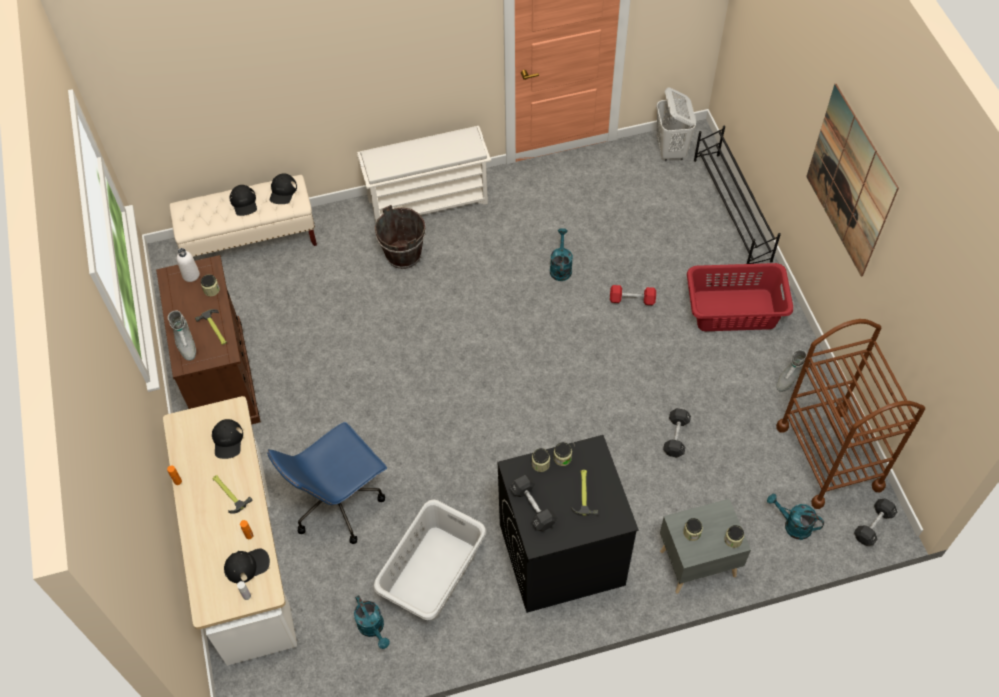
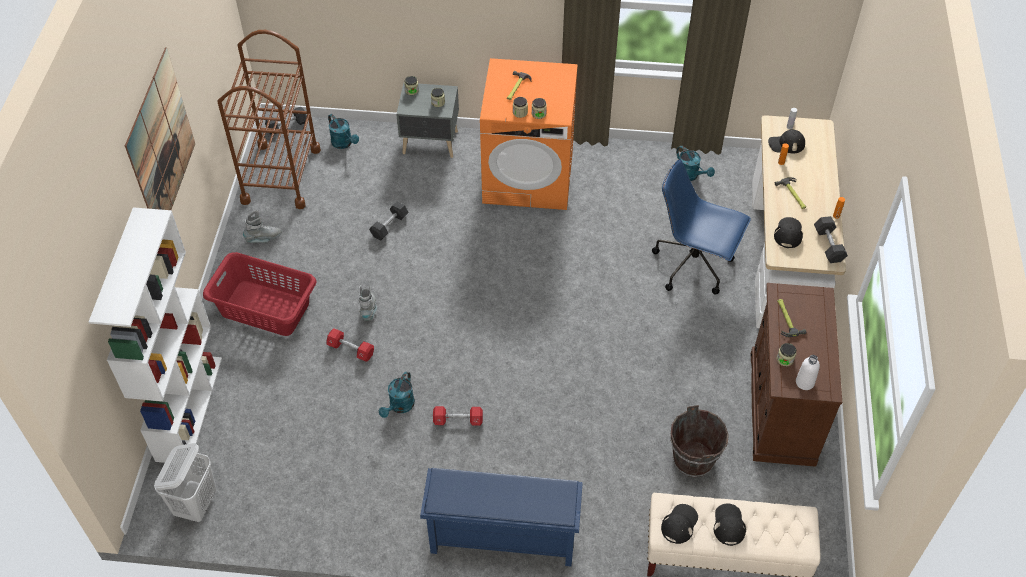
camera: 160 degrees left, 5 degrees down
(185, 344) = (818, 314): grey boot -> grey boot (369, 310)
(339, 502) = (694, 265): blue office chair -> blue office chair turned 135 degrees counterclockwise
(373, 628) = (690, 176): turquoise watering can -> turquoise watering can turned 150 degrees clockwise
(404, 255) = (555, 478): brown bucket -> brown bucket (692, 460)
(429, 200) = (501, 538): white shoe rack -> blue shoe rack
(432, 573) = (633, 195): grey laundry basket -> none
(505, 272) = (458, 420): none -> red dumbbell
(533, 507) = (558, 90): black dumbbell -> black dumbbell (828, 245)
(561, 555) = (529, 177): black washing machine -> orange washing machine
(731, 210) = (188, 407): black shoe rack -> white bookcase

